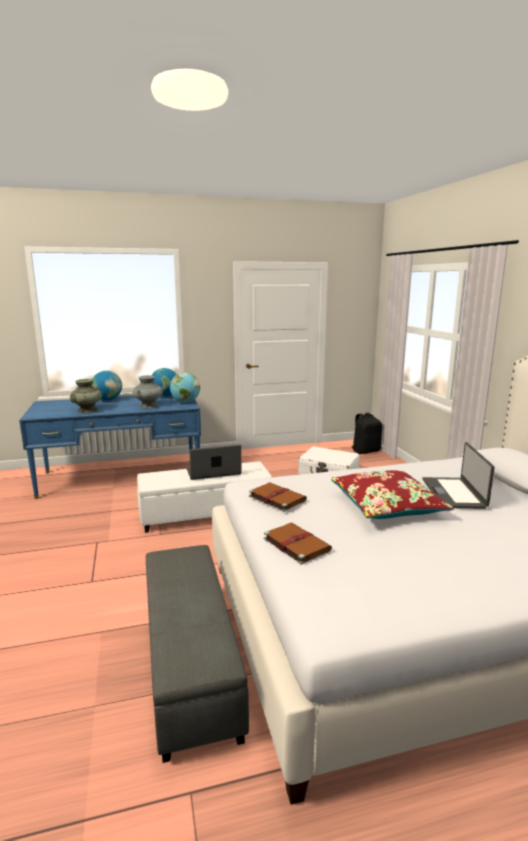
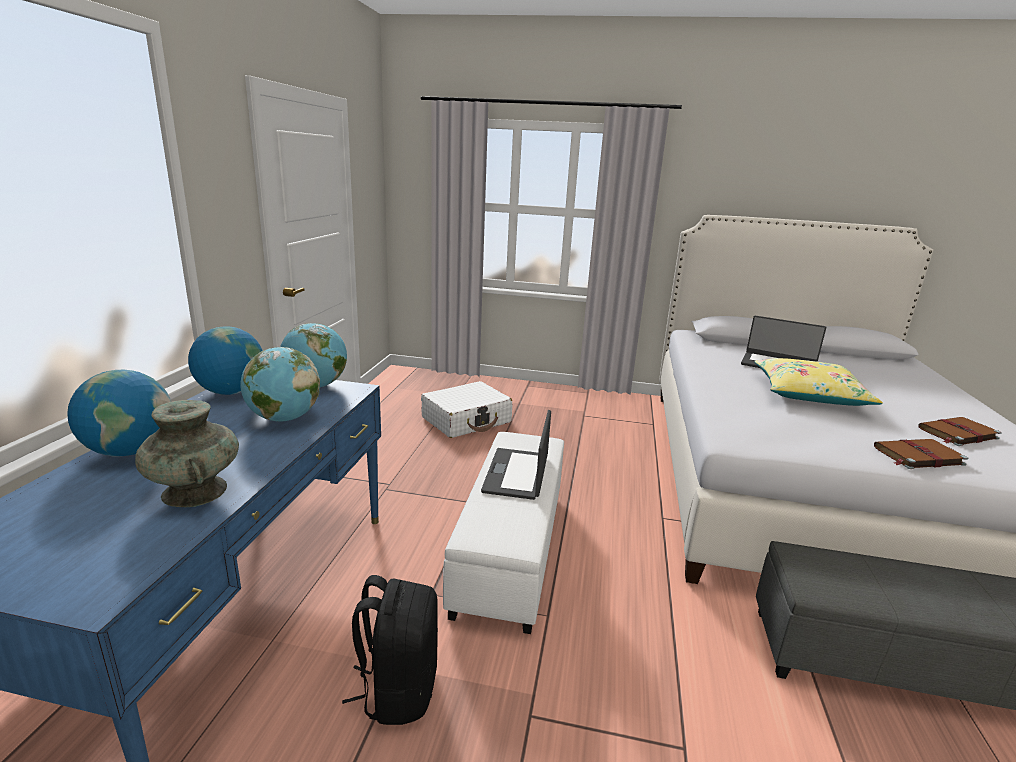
camera: 65 degrees left, 5 degrees up
(149, 406) = (284, 418): grey vase -> globe
(276, 498) = (792, 434): brown book -> brown book (957, 433)
(366, 451) = (428, 380): black backpack -> black backpack (398, 689)
(387, 505) = (809, 394): red pillow -> yellow pillow

